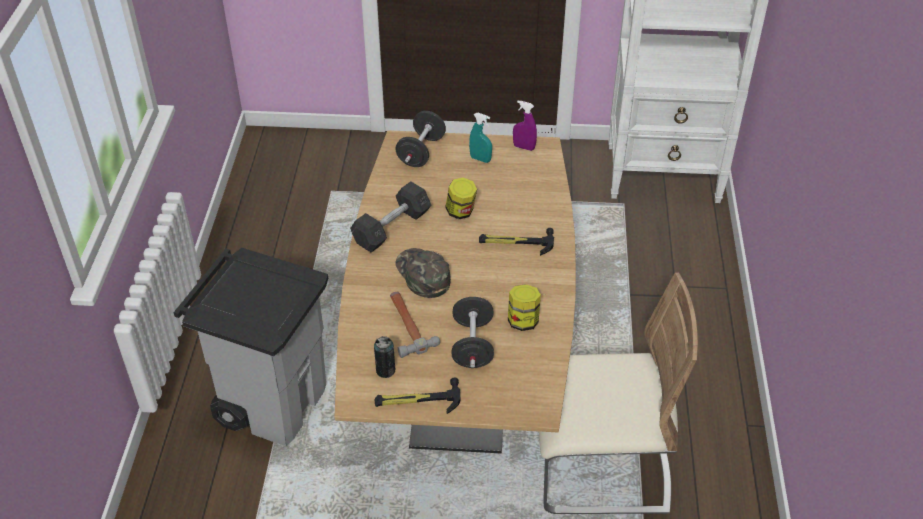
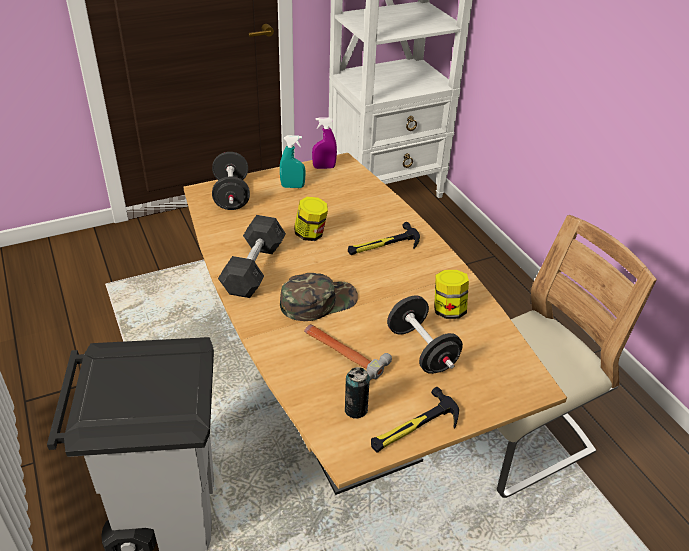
camera: 30 degrees left, 5 degrees down
(422, 274) = (318, 301): green cap -> green cap turned 120 degrees clockwise

